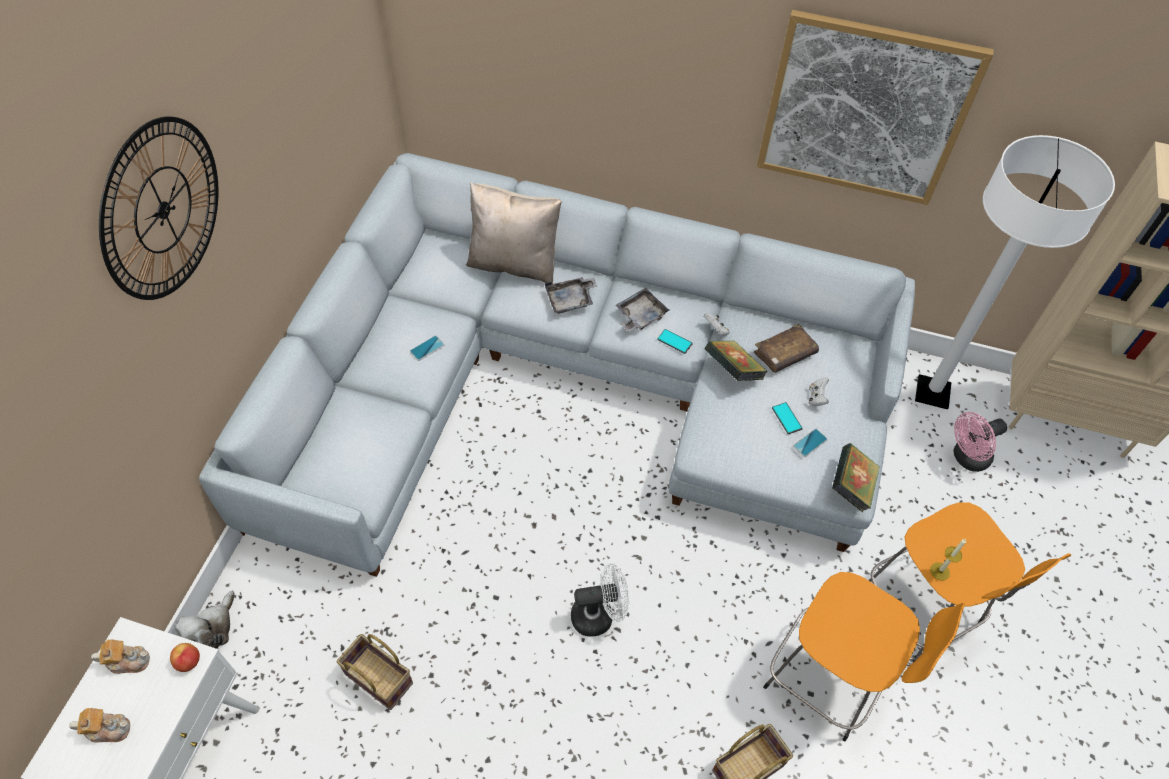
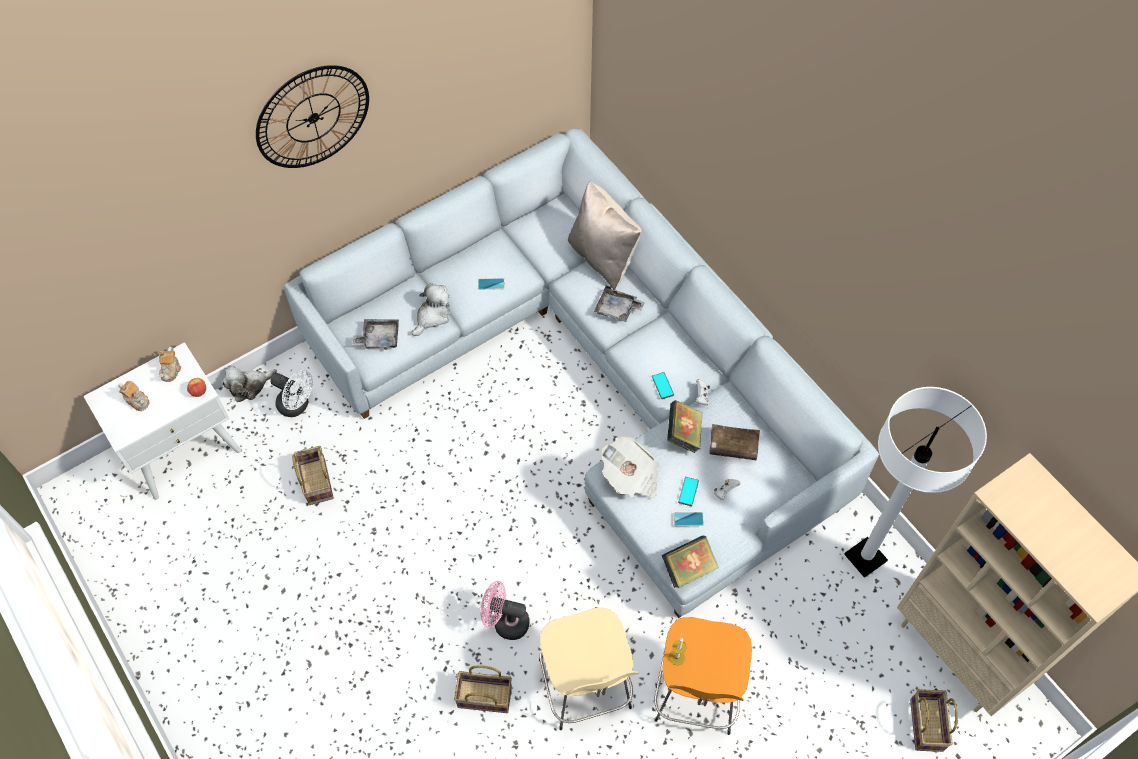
camera: 40 degrees right, 5 degrees up
(128, 661) = (171, 370): teapot -> teapot turned 60 degrees clockwise
(391, 414) = (432, 316): none -> plush toy
(599, 615) = (476, 539): white fan -> white fan (297, 406)
(640, 316) = (655, 351): grey tray -> grey tray (379, 338)
(724, 440) = (631, 477): none -> newspaper
(828, 680) = (586, 687): orange stool -> beige stool
(864, 110) = (860, 295): picture -> none
(966, 458) = (841, 622): pink fan -> pink fan (505, 622)
(1102, 494) = (925, 723): none -> basket

